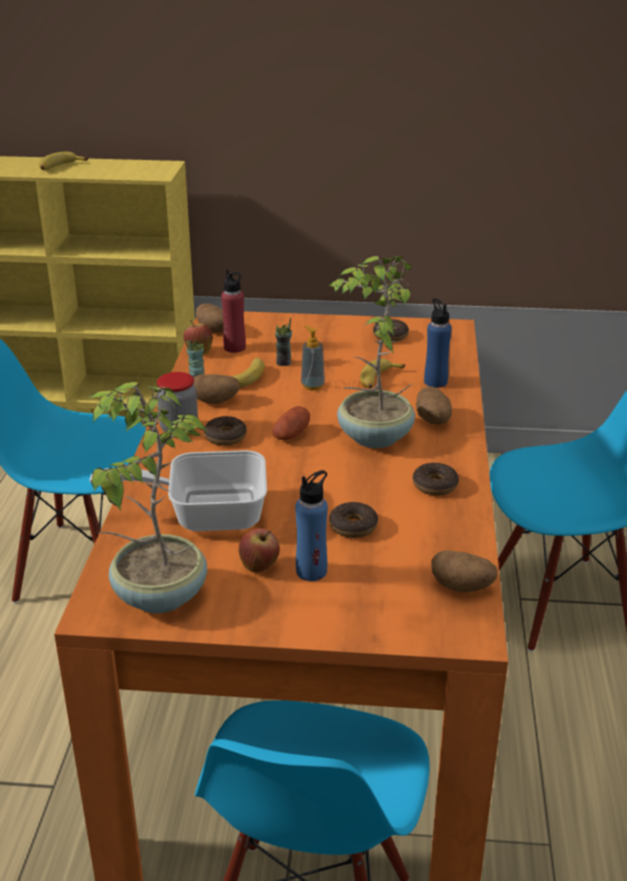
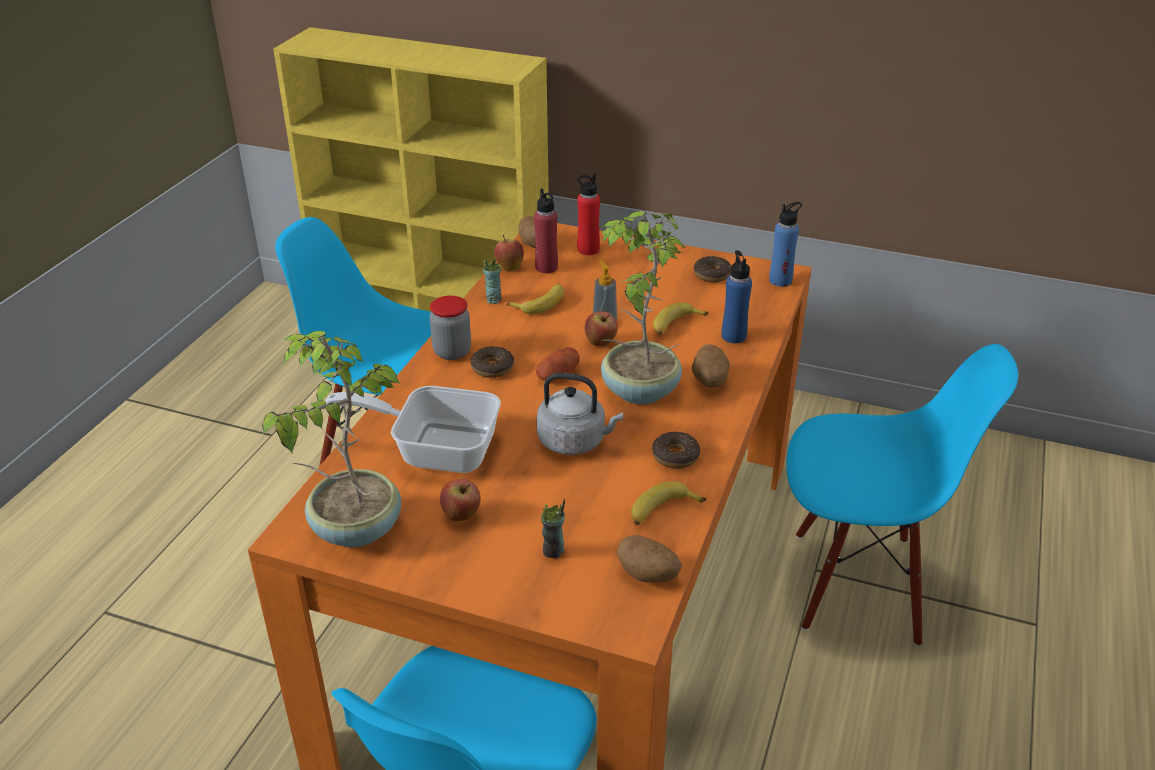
camera: 15 degrees right, 5 degrees up
(60, 167) = (419, 54): banana -> banana (662, 511)
(215, 401) = (500, 326): potato -> none
(266, 329) = (588, 249): none -> red bottle
(284, 363) = (587, 292): cup -> cup (553, 551)
(311, 571) = (508, 530): blue bottle -> blue bottle (780, 280)
(318, 403) = (600, 343): none -> apple
(336, 487) = (575, 441): none -> grey kettle
(353, 526) = (571, 488): donut -> none

